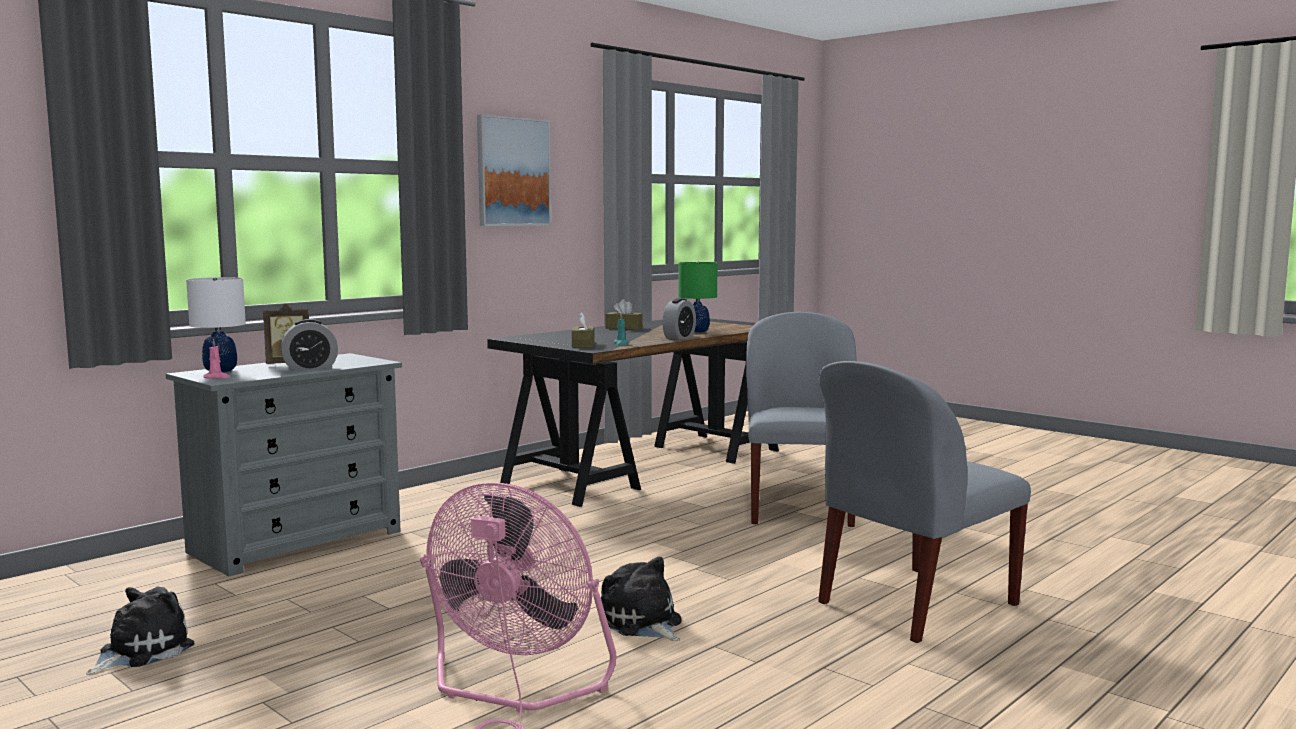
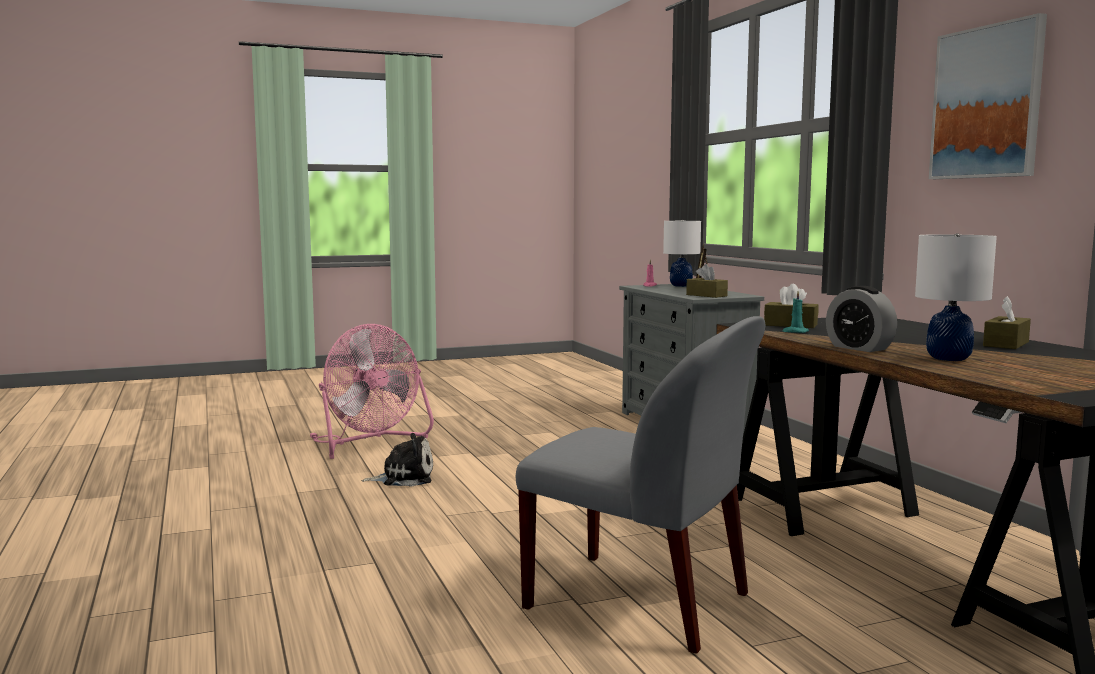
camera: 115 degrees right, 0 degrees up
(141, 651) = (519, 402): plush toy -> none
(310, 368) = (674, 291): alarm clock -> none
(355, 361) = (706, 295): none -> brown tissue box
(696, 331) = (947, 359): green table lamp -> white table lamp
(913, 605) = (282, 562): grey chair -> none

